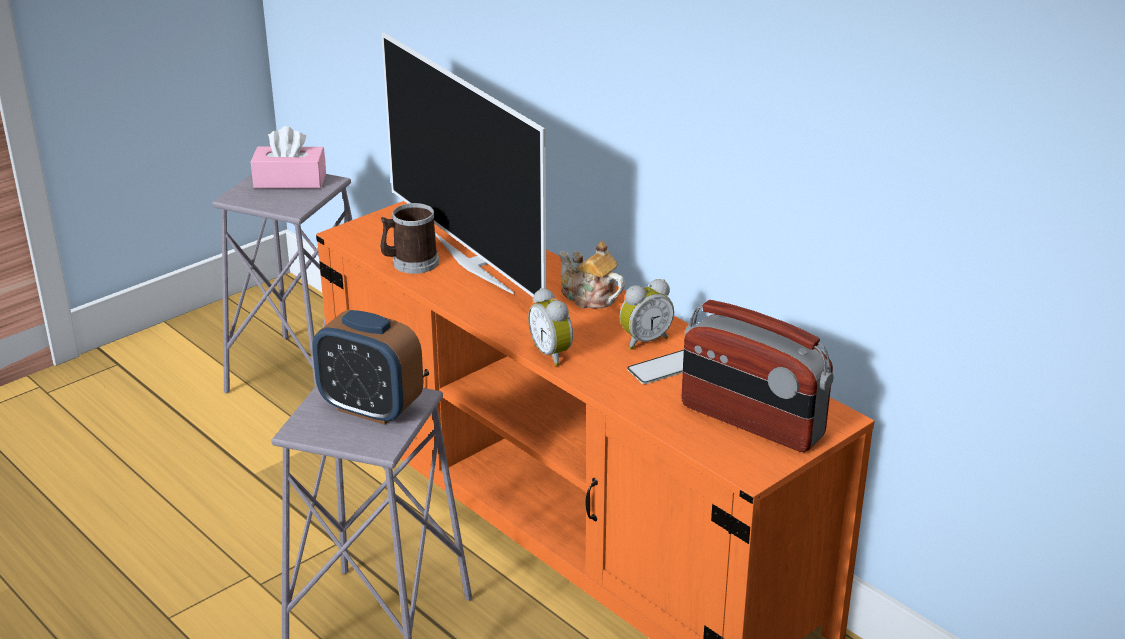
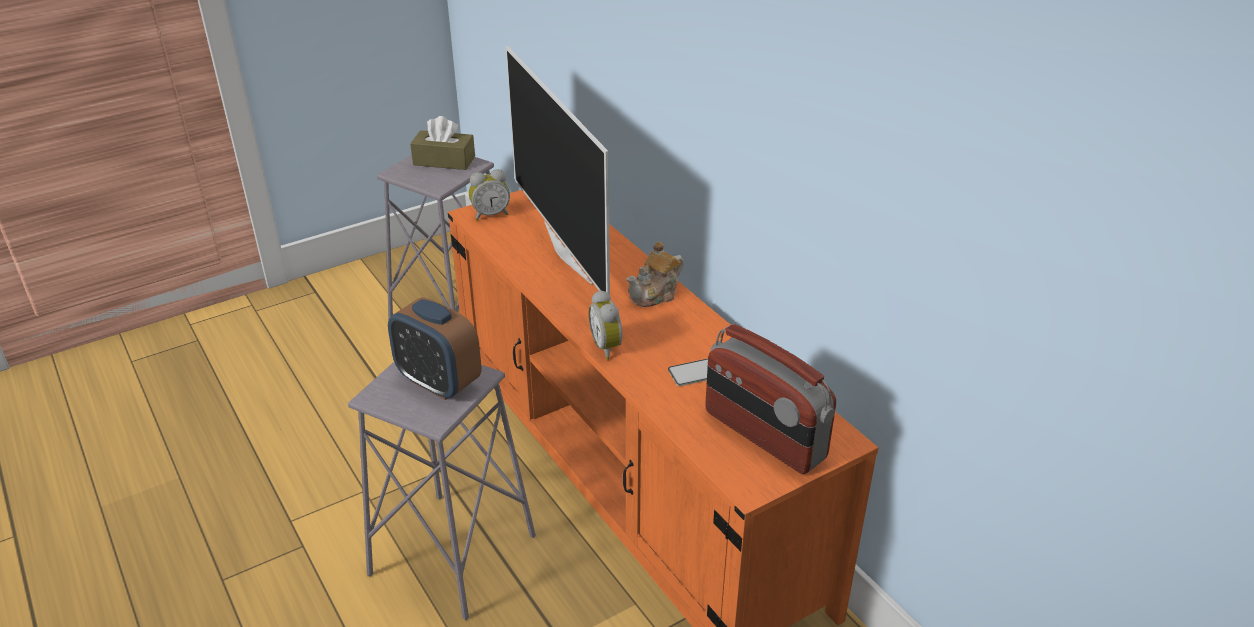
camera: 10 degrees right, 5 degrees up
(290, 180) = (444, 161): pink tissue box -> brown tissue box
(410, 263) = (515, 246): mug -> none
(589, 297) = (655, 294): teapot -> teapot turned 90 degrees counterclockwise
(644, 340) = (691, 342): alarm clock -> alarm clock (490, 214)

